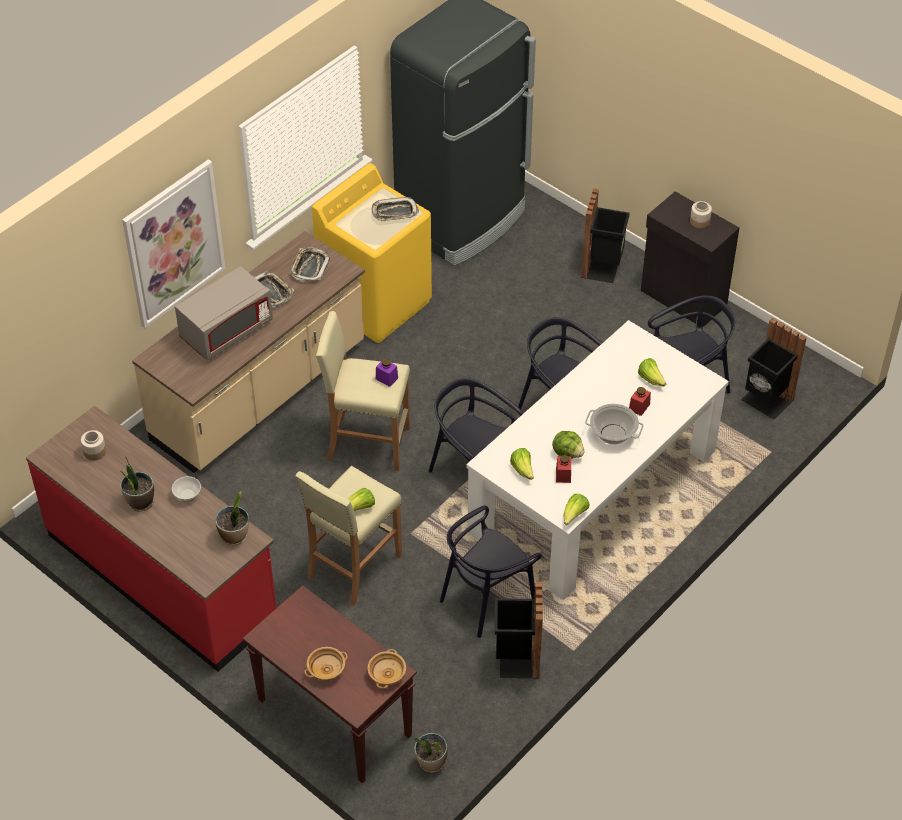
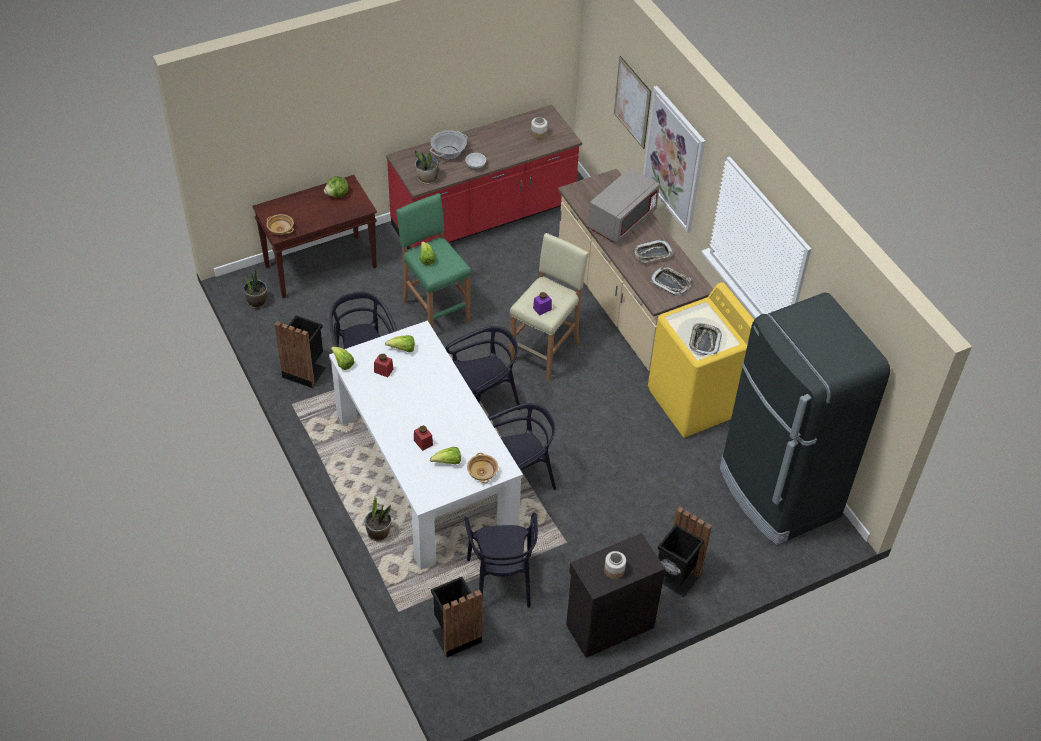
camera: 110 degrees right, 0 degrees up
(91, 294) = (632, 102): none -> picture
(140, 502) = (482, 144): potted plant -> potted plant (379, 533)
(226, 331) = (622, 221): grey microwave -> grey microwave turned 120 degrees counterclockwise
(326, 669) = (304, 204): beige bowl -> beige bowl (482, 472)
(353, 566) = (435, 310): beige stool -> green stool
(568, 453) = (403, 381): lettuce -> lettuce (337, 194)
(612, 434) = (405, 415): cooking pot -> cooking pot (448, 152)

